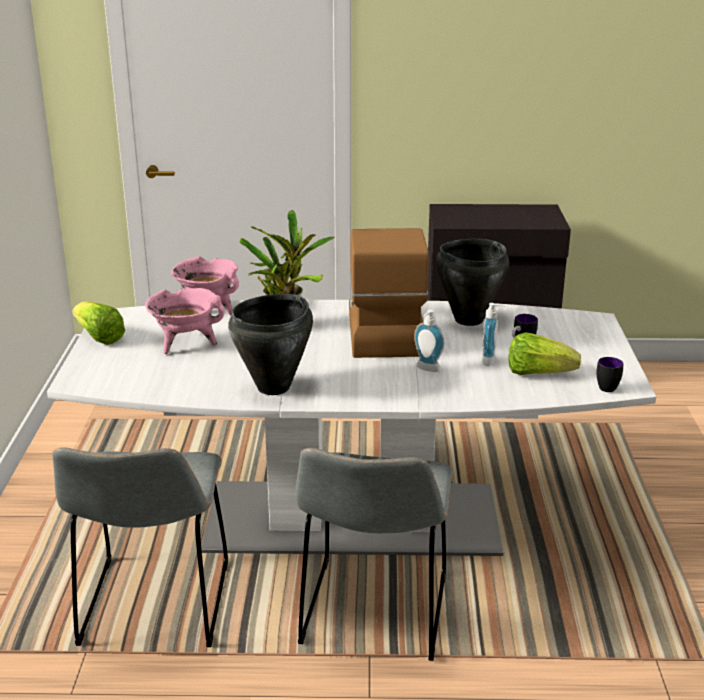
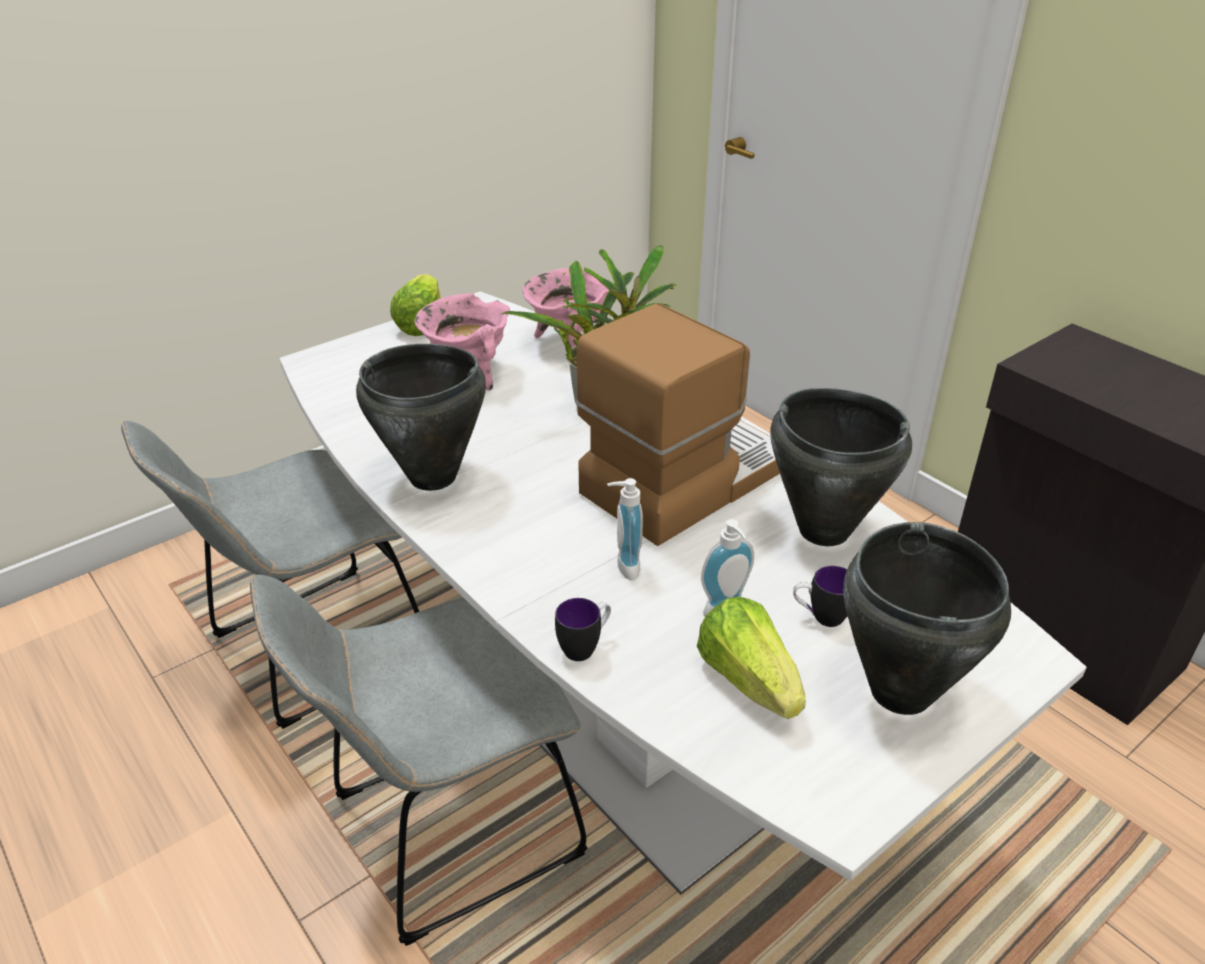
camera: 50 degrees right, 10 degrees up
(583, 349) = (899, 692): none -> black cooking pot
(606, 386) = (805, 782): mug -> mug (585, 647)

